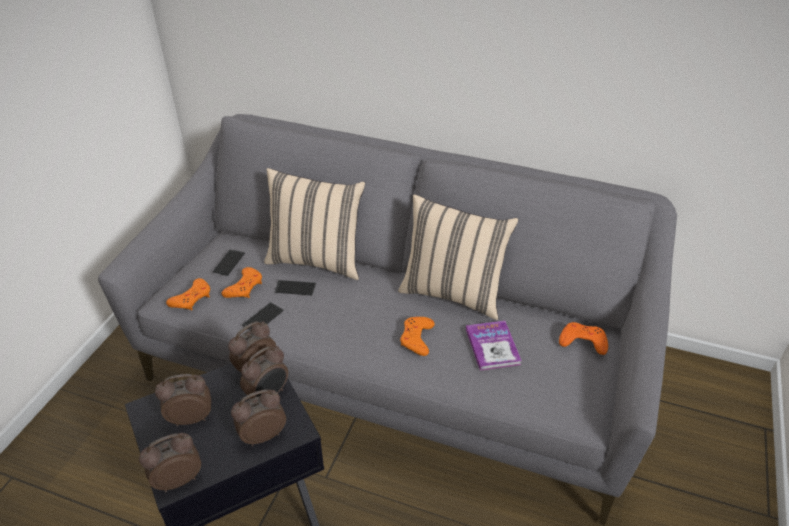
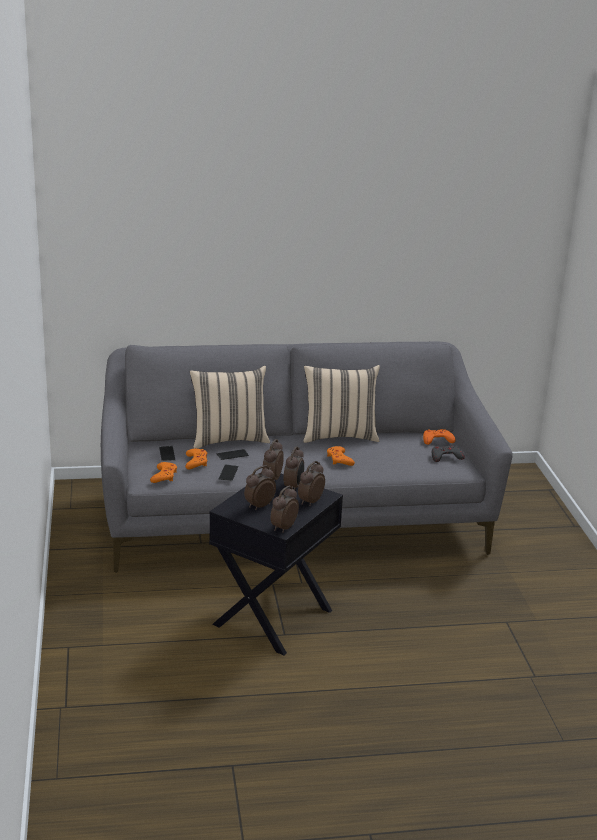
camera: 30 degrees left, 15 degrees down
(492, 346) = (388, 452): book -> none
(571, 380) = (446, 456): none -> grey game controller

